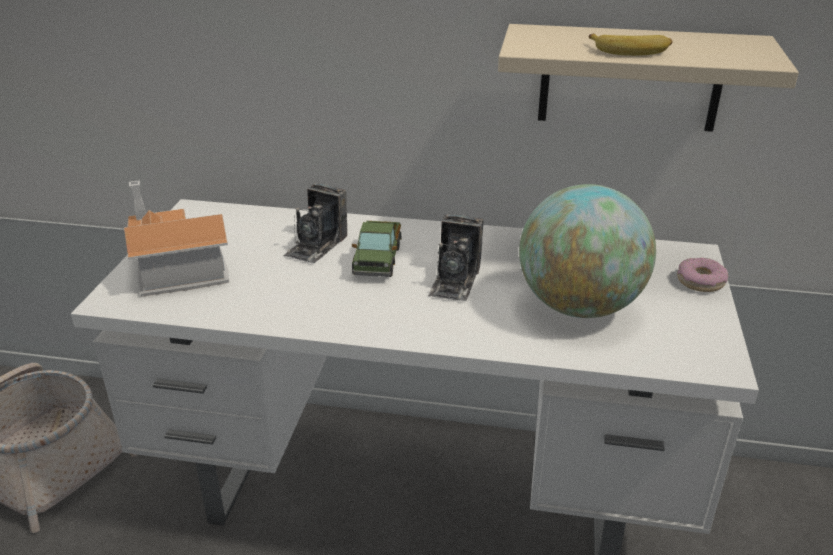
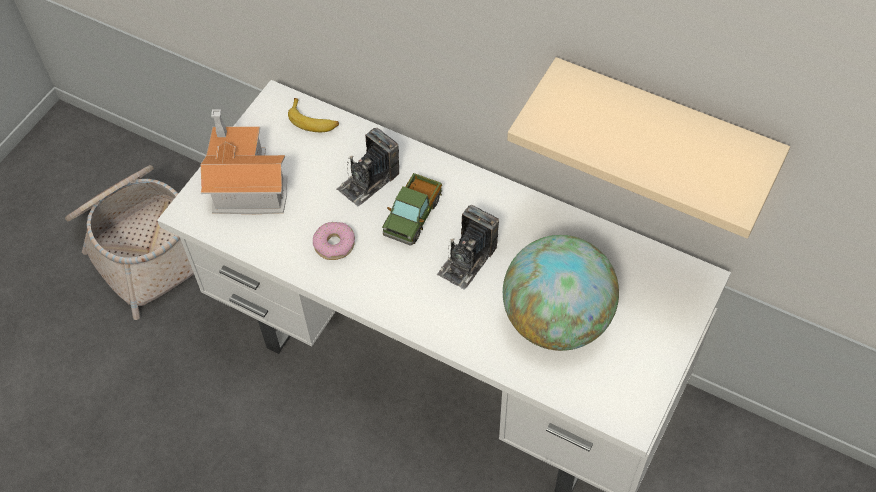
camera: 20 degrees right, 25 degrees up
(630, 50) = (629, 150): banana -> banana (313, 121)
(700, 281) = (680, 318): donut -> donut (334, 244)

